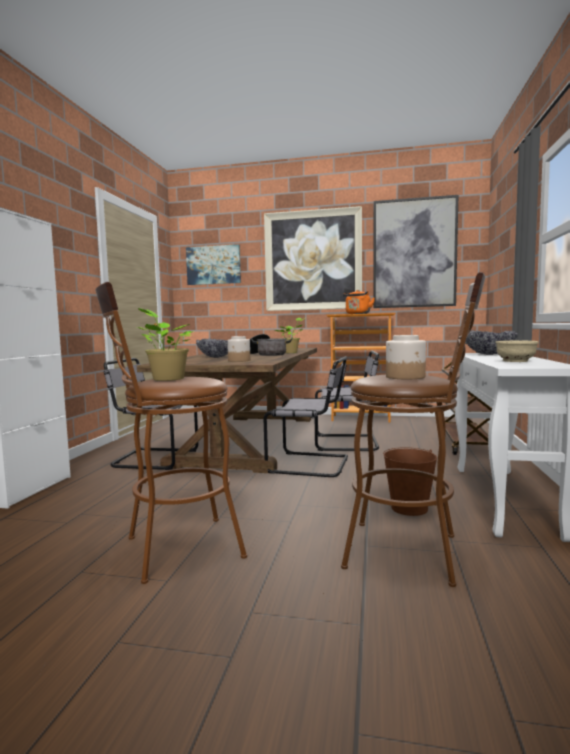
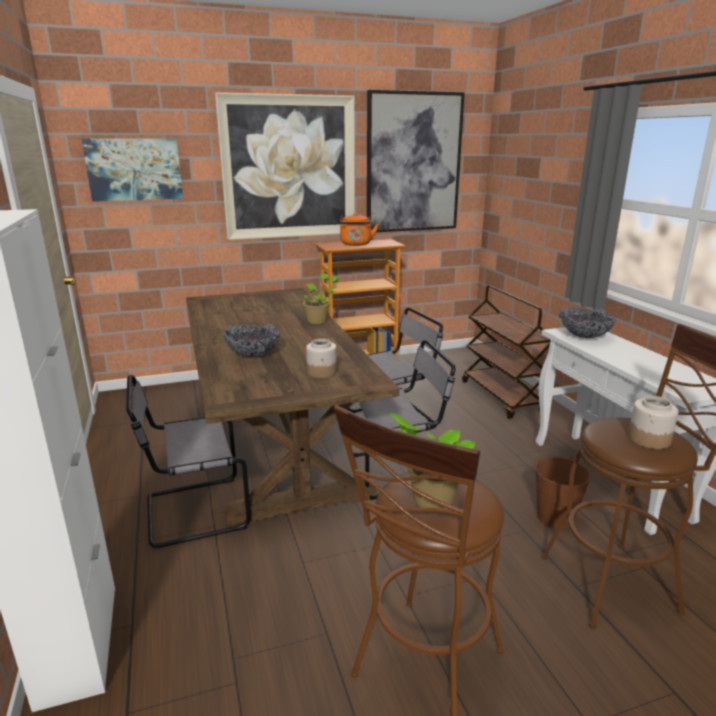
camera: 30 degrees left, 15 degrees up
(266, 354) = (302, 334): cooking pot -> none
(515, 361) = (652, 367): beige bowl -> none

